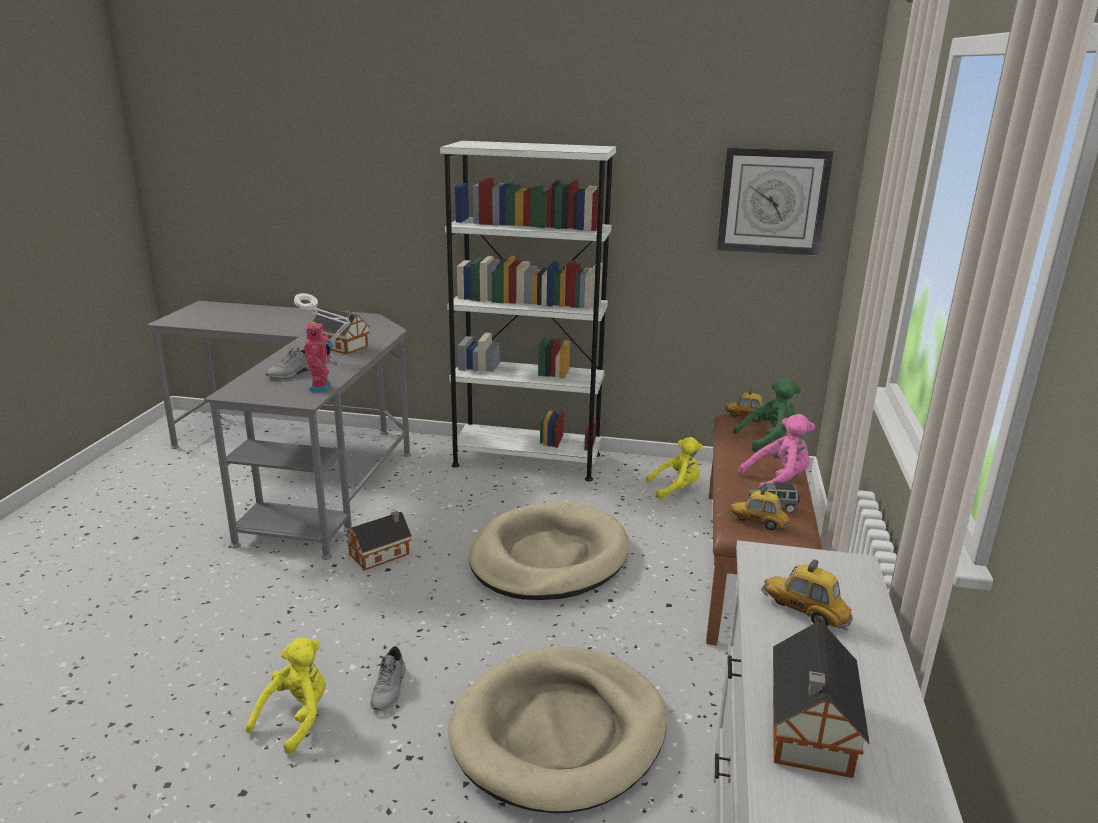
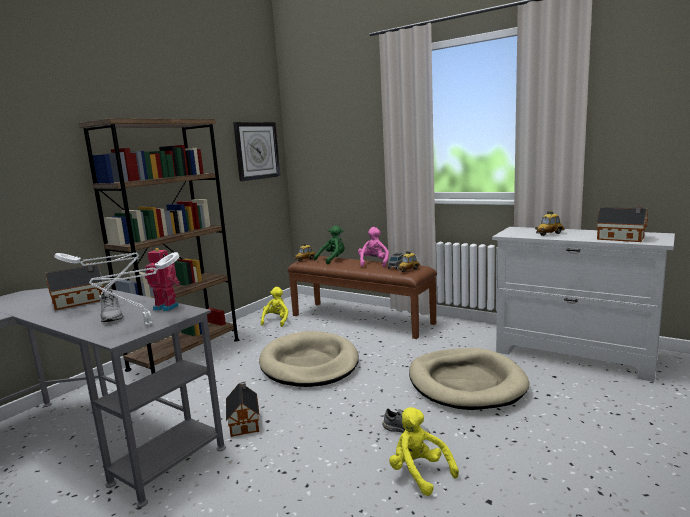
camera: 65 degrees left, 10 degrees down
(264, 394) = (145, 325): none -> white table lamp
(527, 460) = (185, 354): white bookcase -> brown bookcase
(768, 440) = (332, 260): green plush toy -> green plush toy turned 45 degrees clockwise

